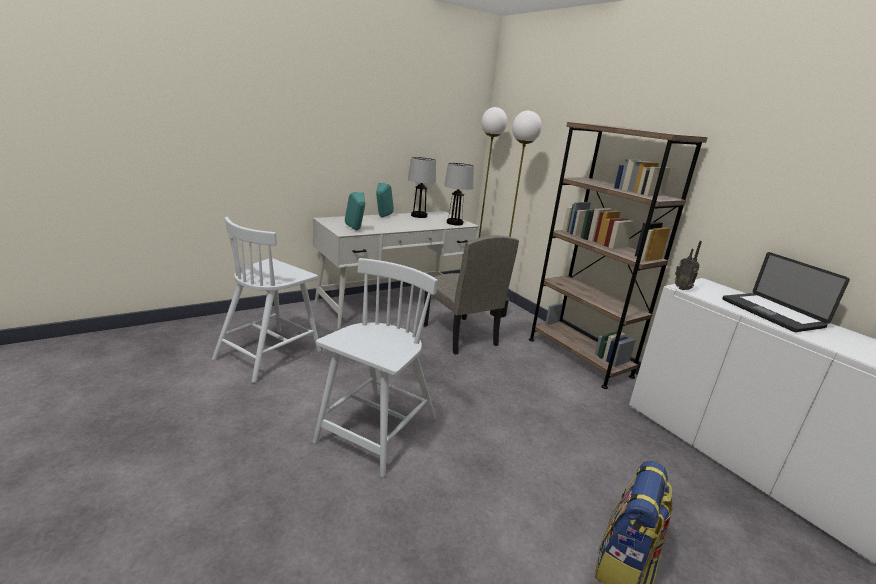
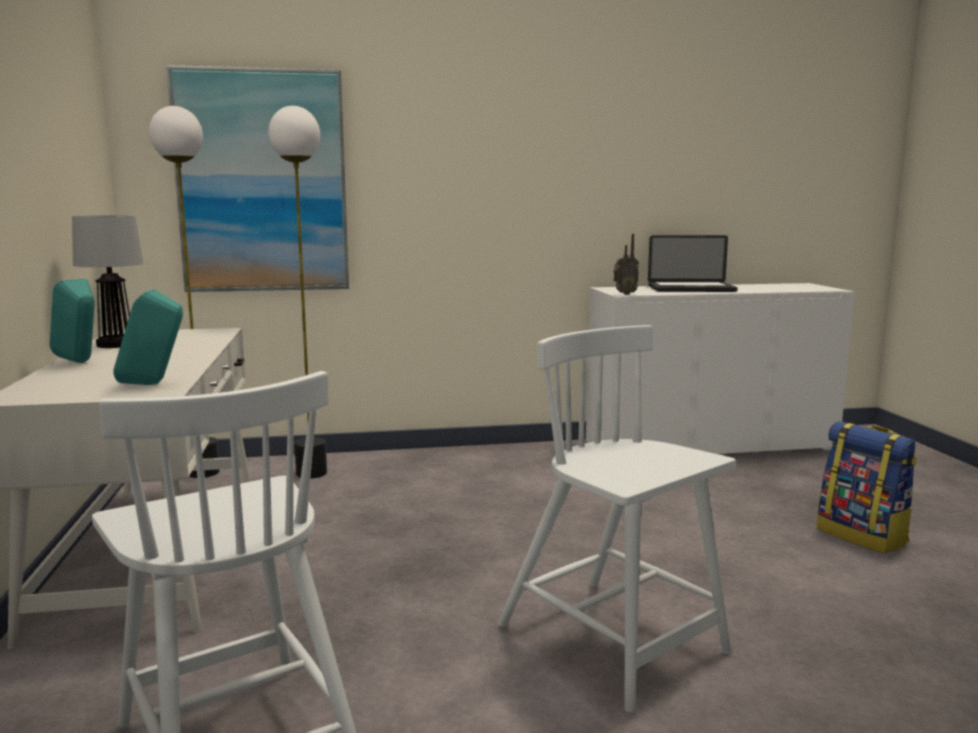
camera: 65 degrees left, 10 degrees down
(454, 223) = (203, 334): table lamp -> none
(459, 335) = (354, 516): beige chair -> none
(534, 152) = (262, 182): none -> picture
(578, 357) = (485, 457): brown bookcase -> none

